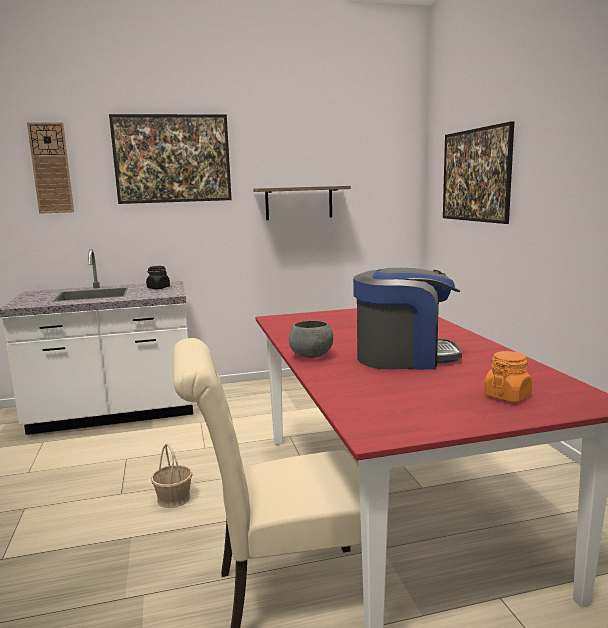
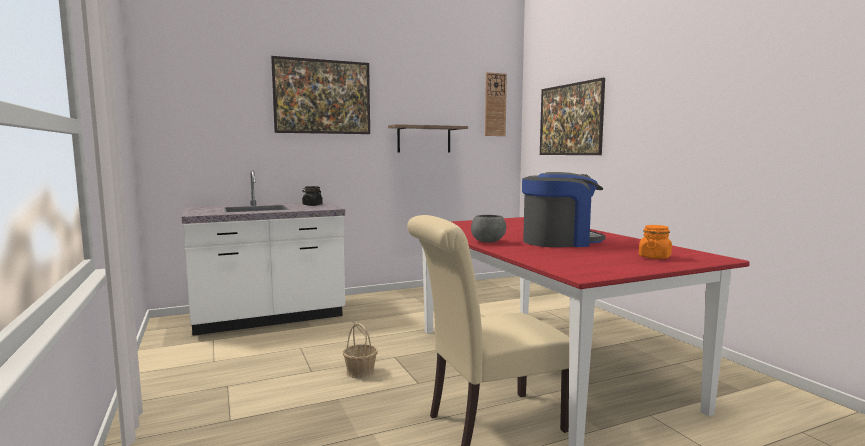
camera: 10 degrees left, 5 degrees down
(51, 168) = (217, 99): wall clock -> wall clock (495, 104)

